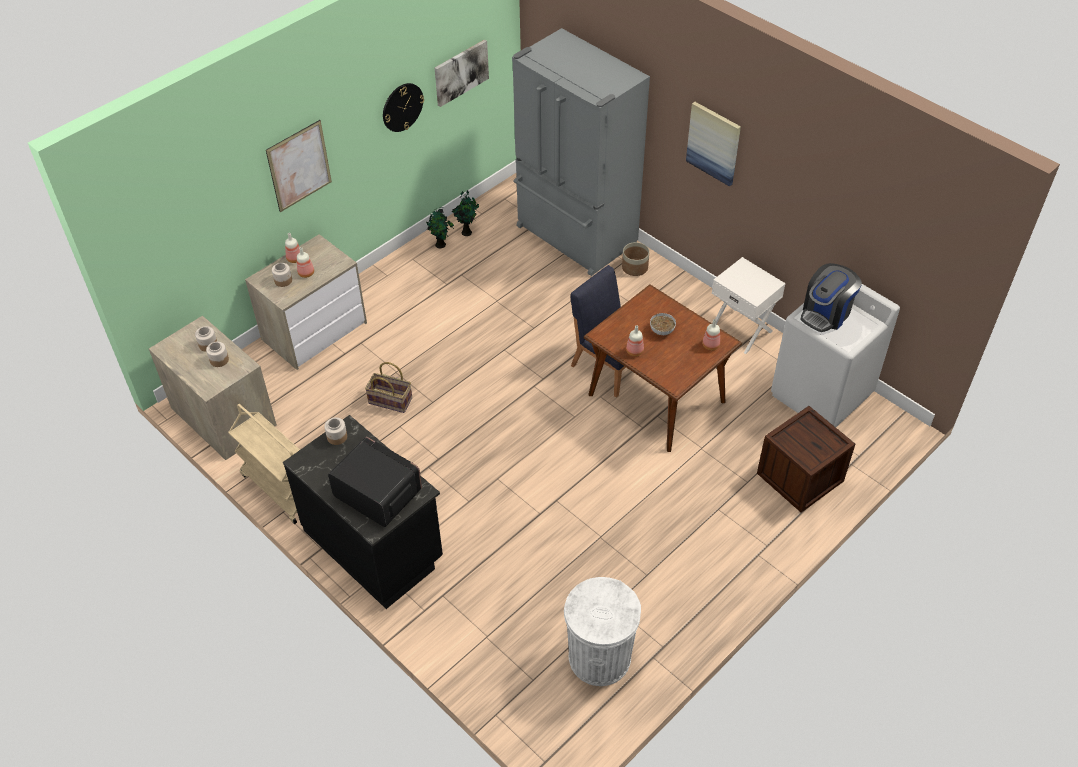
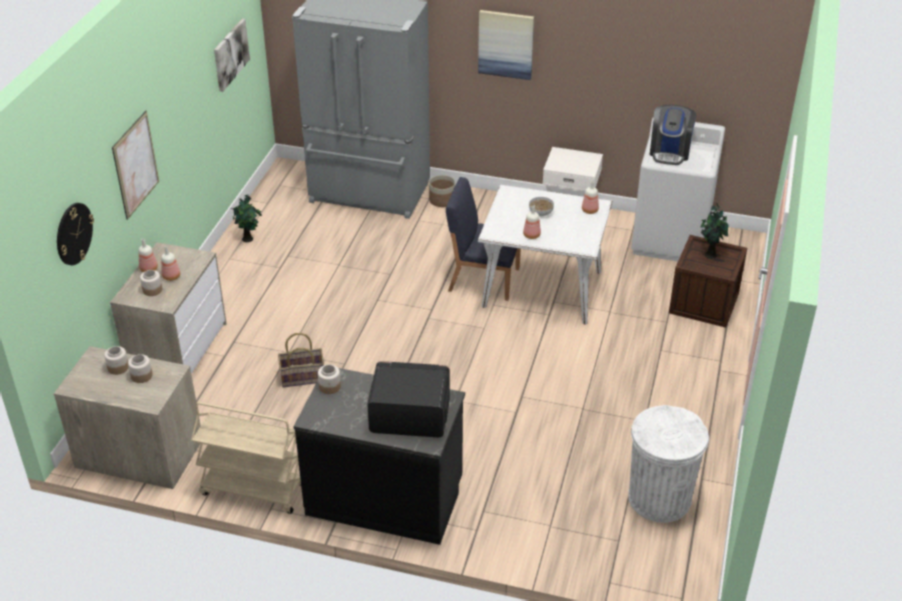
camera: 30 degrees left, 10 degrees down
(402, 107) = (197, 94): wall clock -> wall clock (73, 233)
(466, 232) = (264, 221): potted plant -> potted plant (709, 254)
(657, 398) = (542, 289): brown dining table -> white dining table

